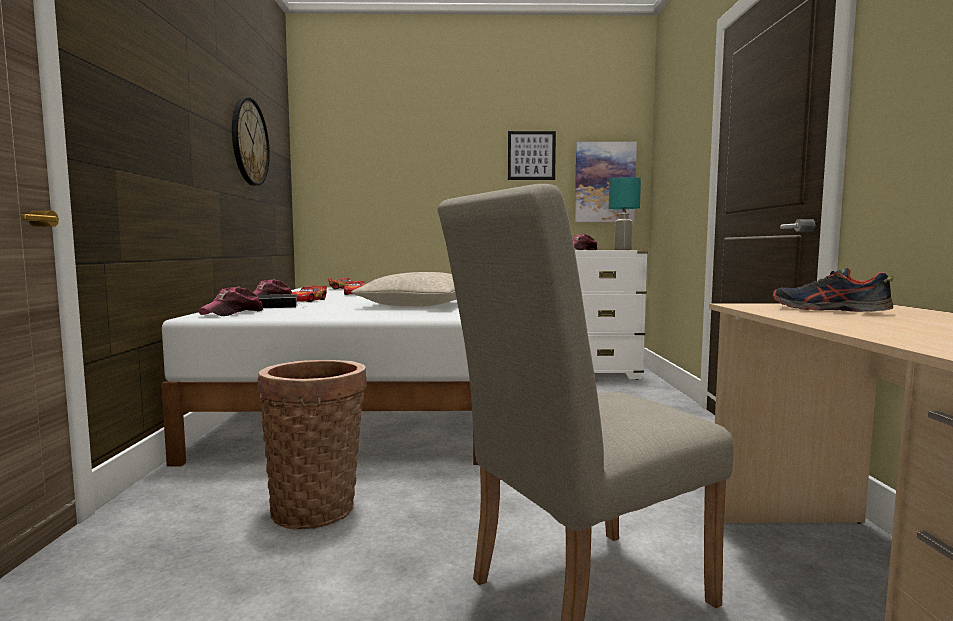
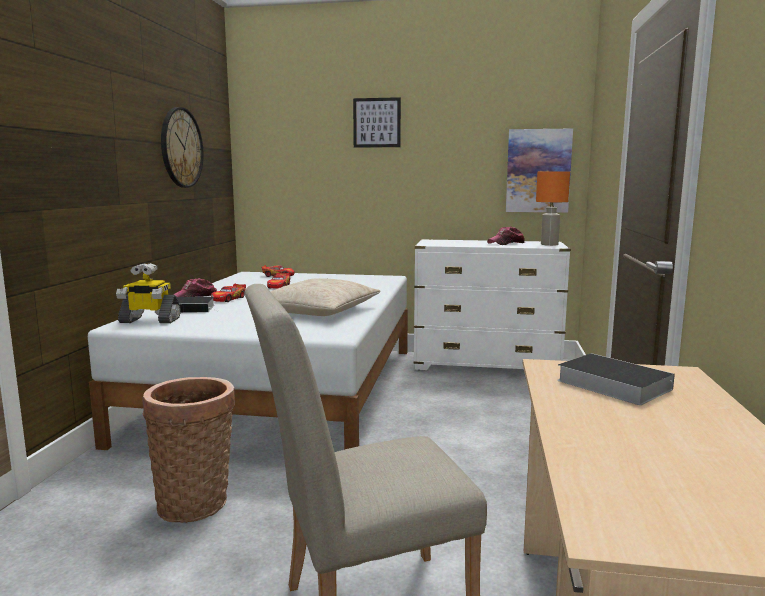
camera: 10 degrees right, 5 degrees up
(233, 313) = (149, 320): cap -> toy robot
(531, 155) = (462, 144): picture -> picture (377, 122)
(623, 250) = (549, 244): turquoise table lamp -> orange table lamp
(828, 310) = (609, 384): shoe -> book

